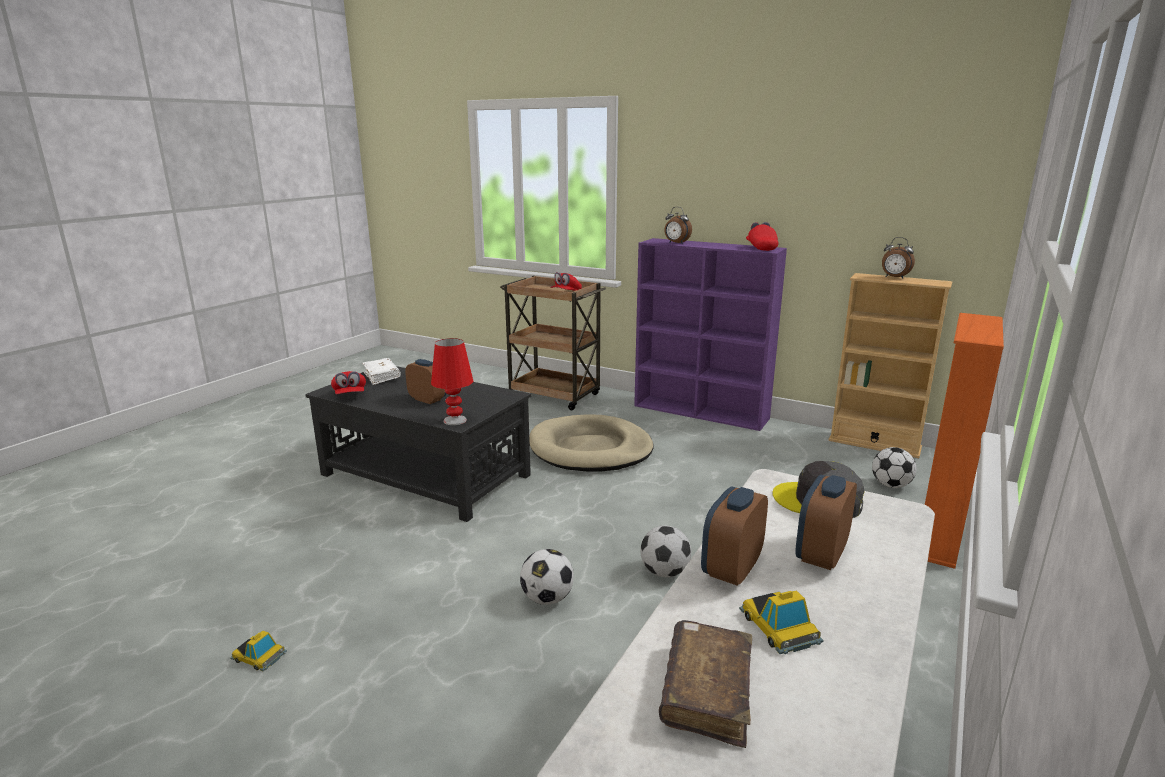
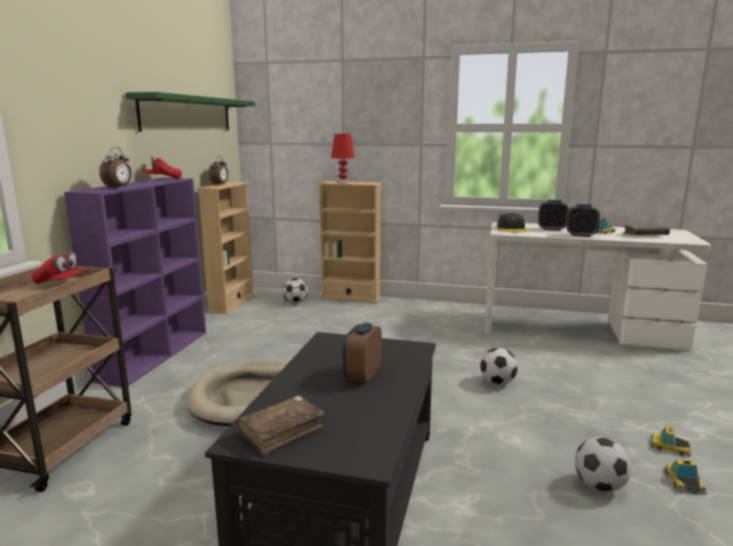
camera: 105 degrees left, 5 degrees down
(307, 686) = (670, 446): none -> toy car
(350, 395) = (376, 433): red cap -> none
(382, 376) = (281, 432): white book -> brown book
(454, 420) = (411, 350): red table lamp -> red table lamp (343, 182)
(664, 572) = (437, 352): football -> football (599, 486)
(867, 176) = (188, 114): none -> green shelf
(938, 535) = (350, 297): orange bookcase -> beige bookcase

